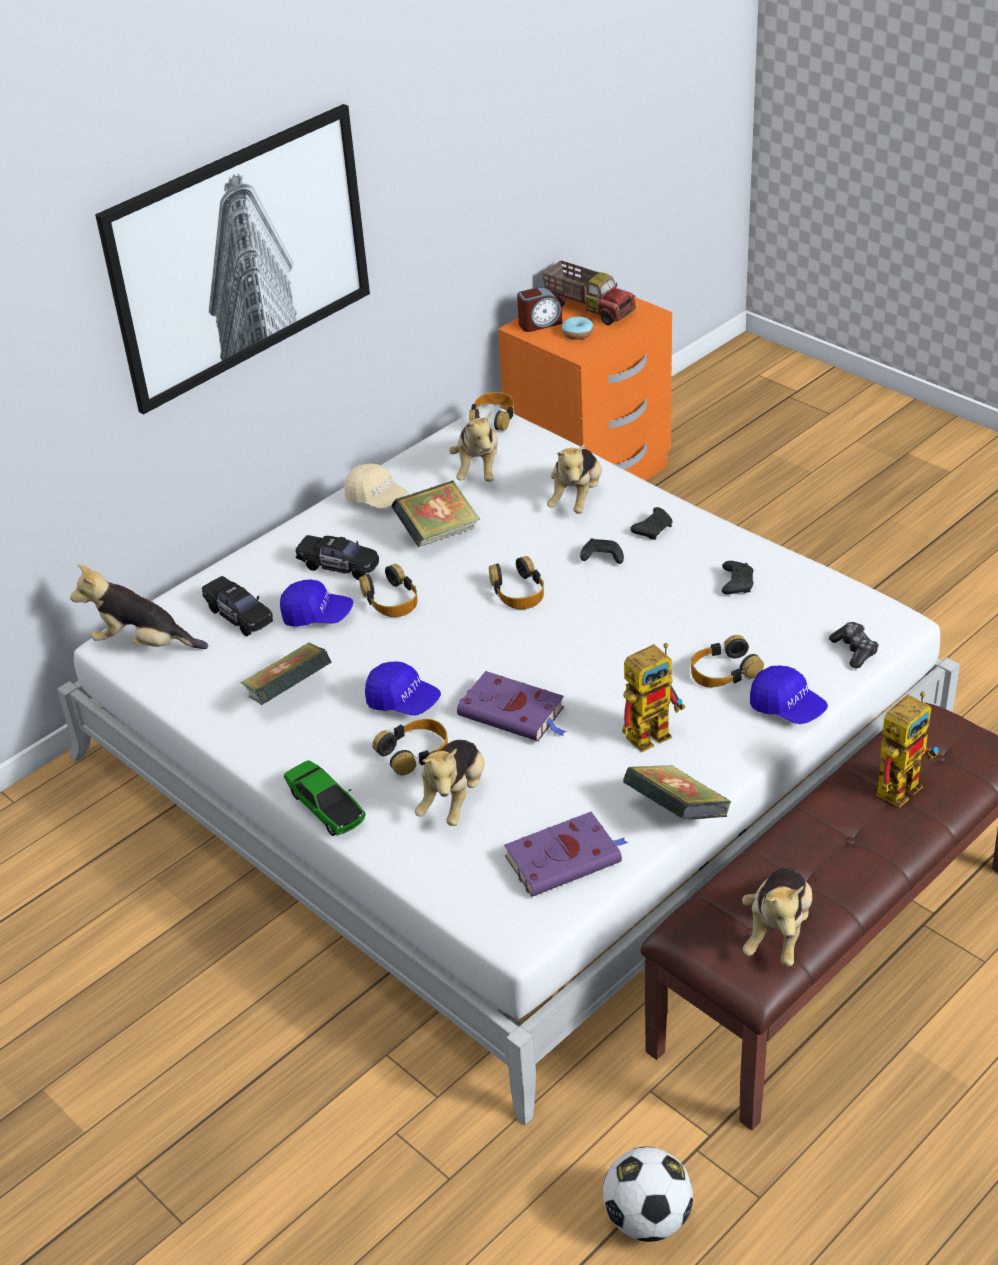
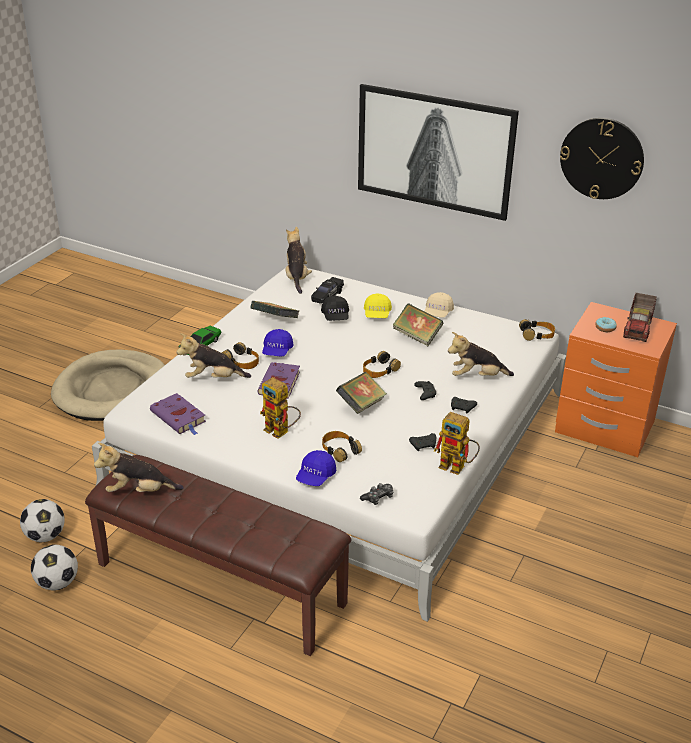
camera: 70 degrees right, 5 degrees down
(184, 1076) = (111, 390): none -> beige dog bed
(317, 616) = (335, 316): blue cap -> black cap
(339, 566) = (377, 314): black toy car -> yellow cap
(391, 599) = (356, 333): headphones -> none
(460, 108) = (601, 158): none -> wall clock
(478, 469) = (483, 338): plush toy -> none
(539, 323) = (606, 314): alarm clock -> none
(676, 813) = (219, 448): book -> book (361, 405)
(789, 1200) = (57, 583): none -> football
(901, 783) = (262, 525): toy robot -> toy robot (457, 467)

